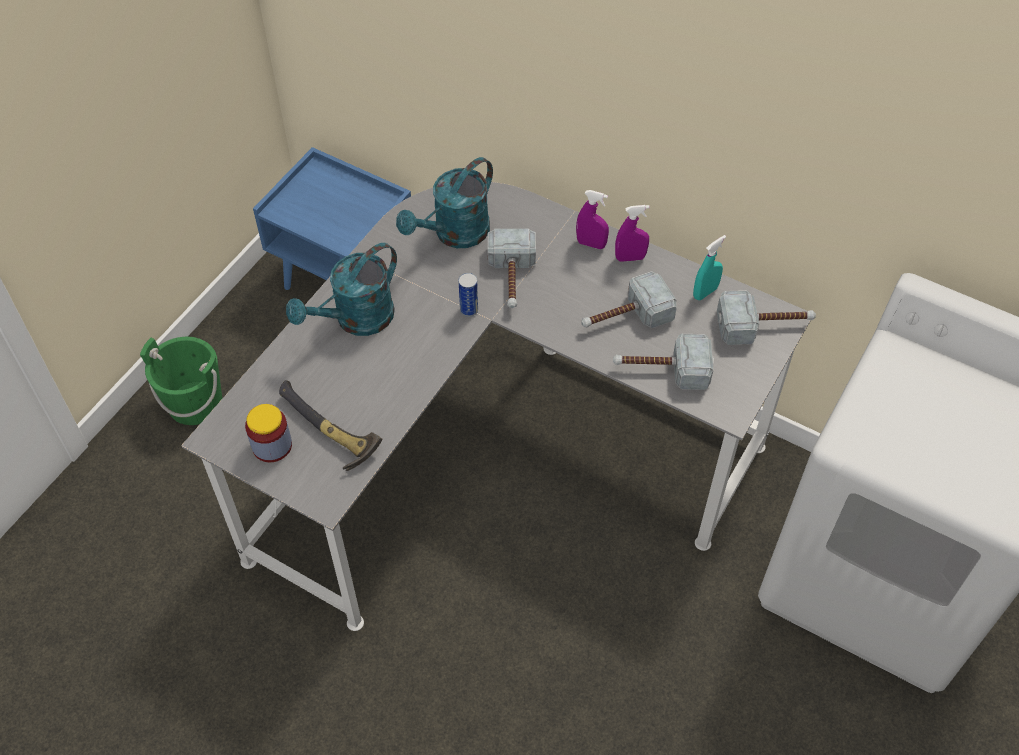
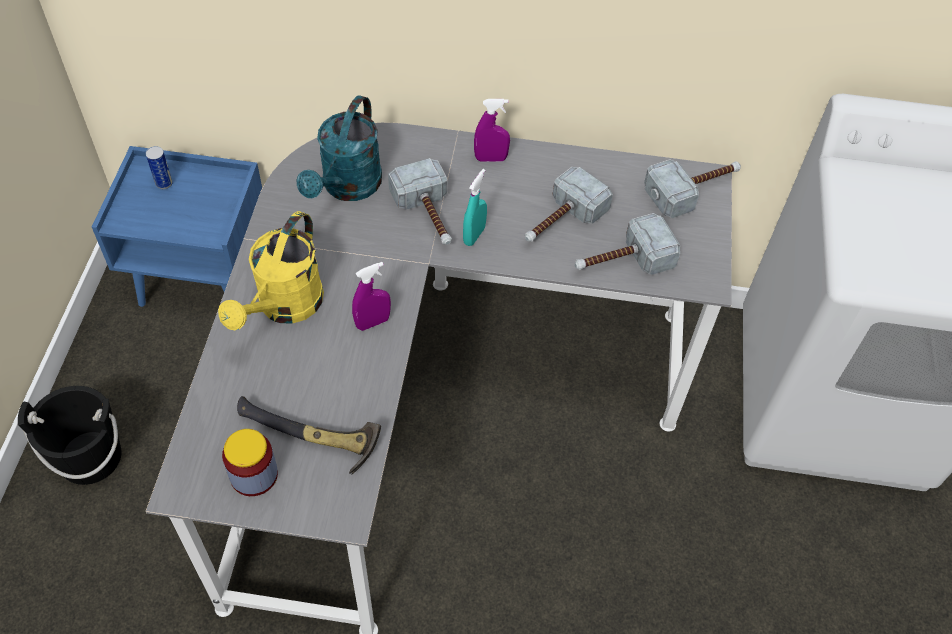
camera: 25 degrees left, 0 degrees up
(195, 402) = (90, 457): green bucket -> black bucket
(356, 320) = (284, 307): turquoise watering can -> yellow watering can
(469, 310) = (400, 260): can -> can (164, 183)
(630, 258) = (535, 161): purple spray bottle -> purple spray bottle (373, 322)
(705, 292) = (623, 174): turquoise spray bottle -> turquoise spray bottle (474, 235)

